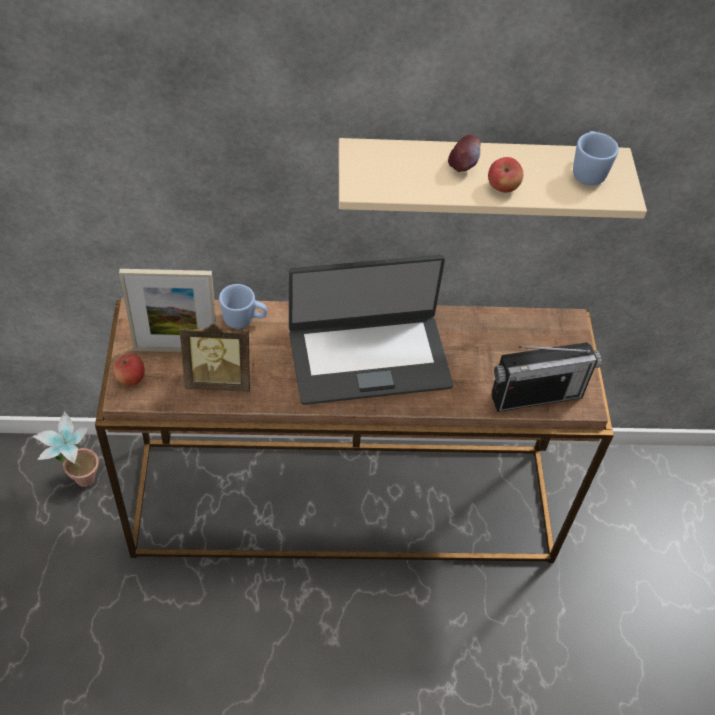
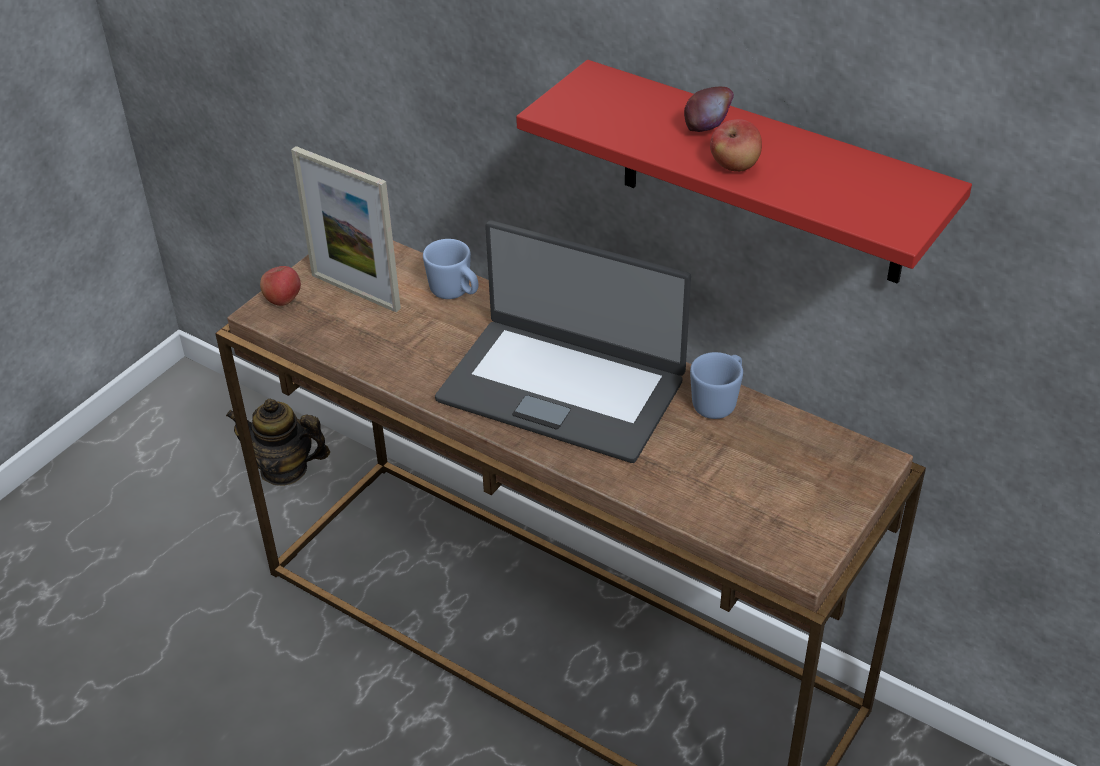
camera: 40 degrees right, 10 degrees down
(77, 479) = (284, 469): potted plant -> teapot
(219, 379) = (371, 338): picture frame -> none
(478, 178) = (762, 175): beige shelf -> red shelf
(536, 395) = (740, 521): radio -> none
(587, 171) = (874, 187): blue mug -> blue mug (718, 402)

